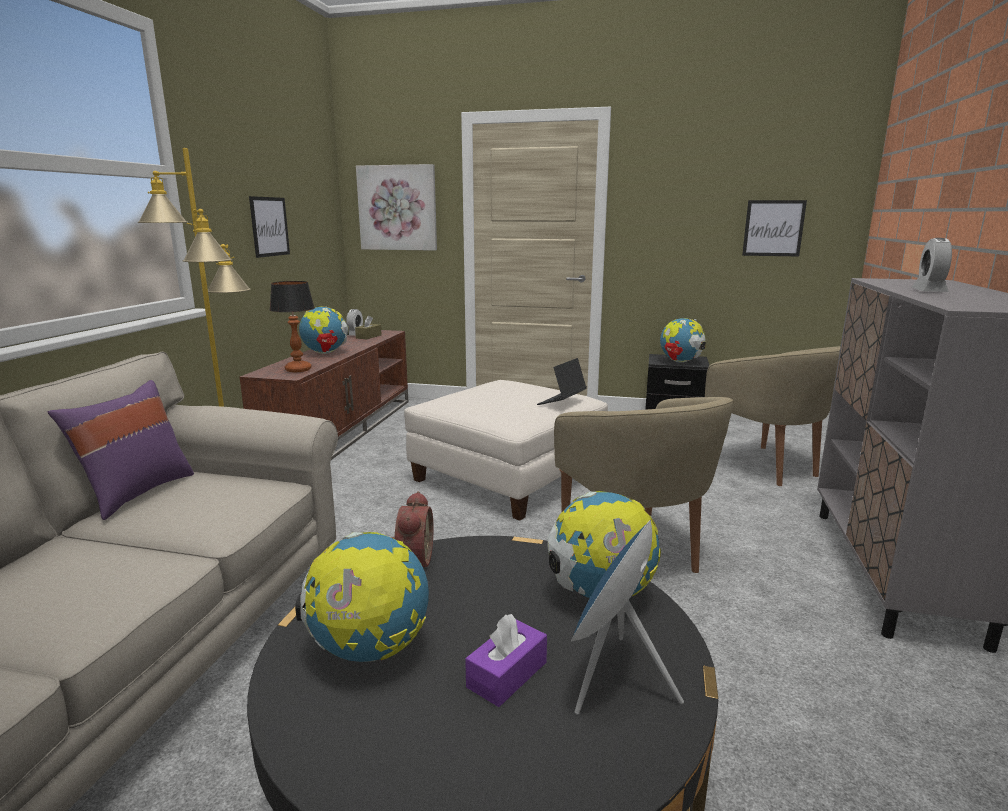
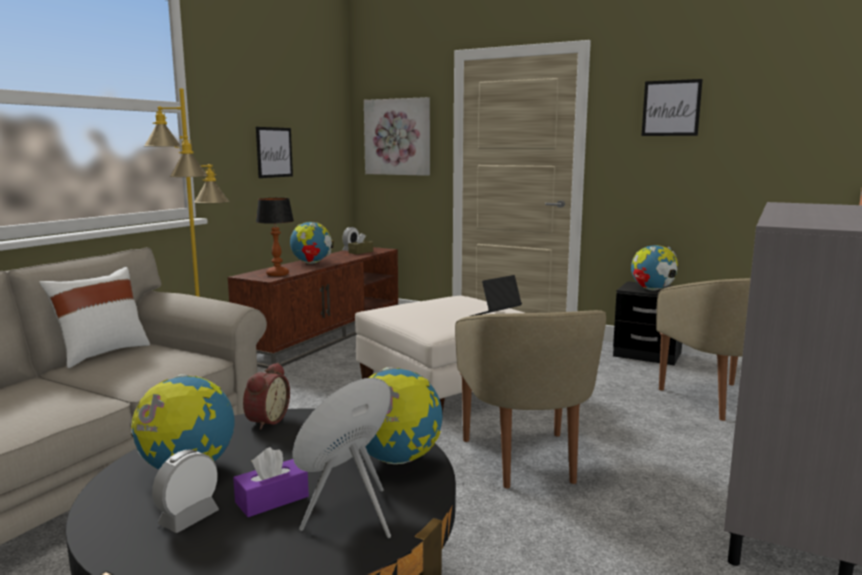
camera: 15 degrees right, 5 degrees down
(136, 493) = (102, 353): purple pillow -> white pillow
(773, 228) = (756, 155): picture -> picture (671, 108)
(929, 291) = (803, 212): alarm clock -> alarm clock (189, 518)

